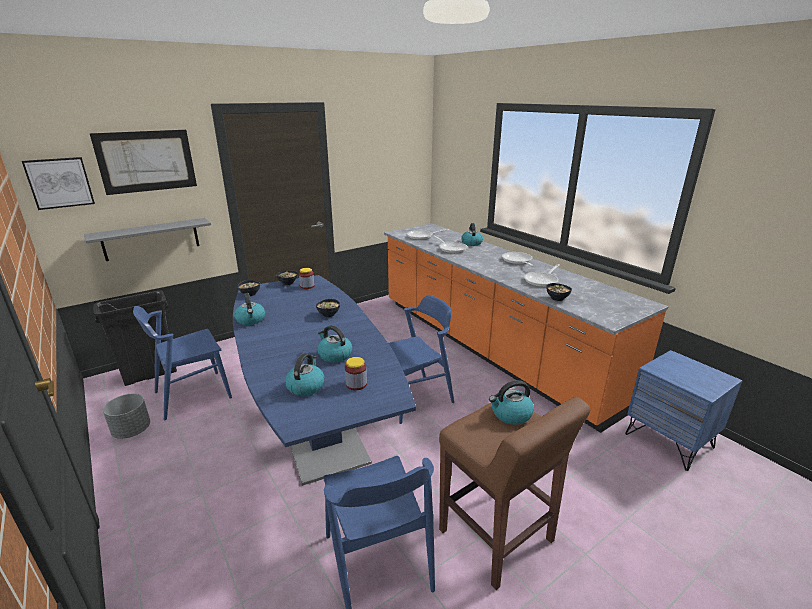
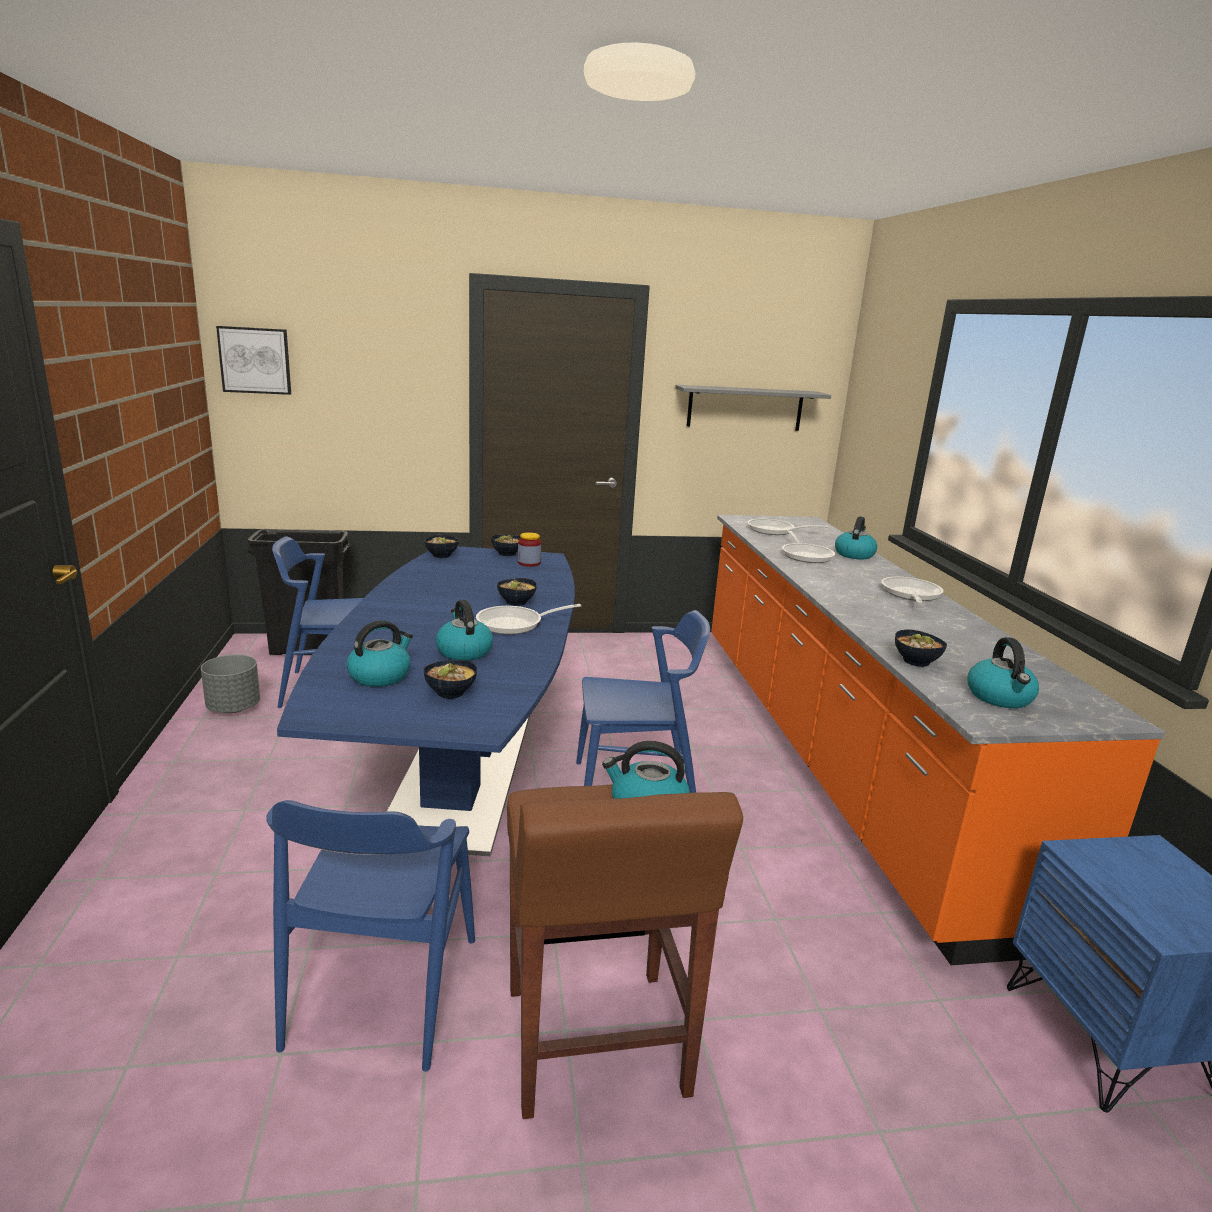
camera: 25 degrees right, 5 degrees down
(147, 161) = (367, 346): picture -> none
(151, 239) = (354, 457): grey shelf -> grey shelf (745, 408)
(251, 320) = (406, 584): kettle -> kettle (1000, 697)
(356, 384) = (449, 693): jar -> bowl
(542, 280) = (922, 631): frying pan -> frying pan (515, 624)

